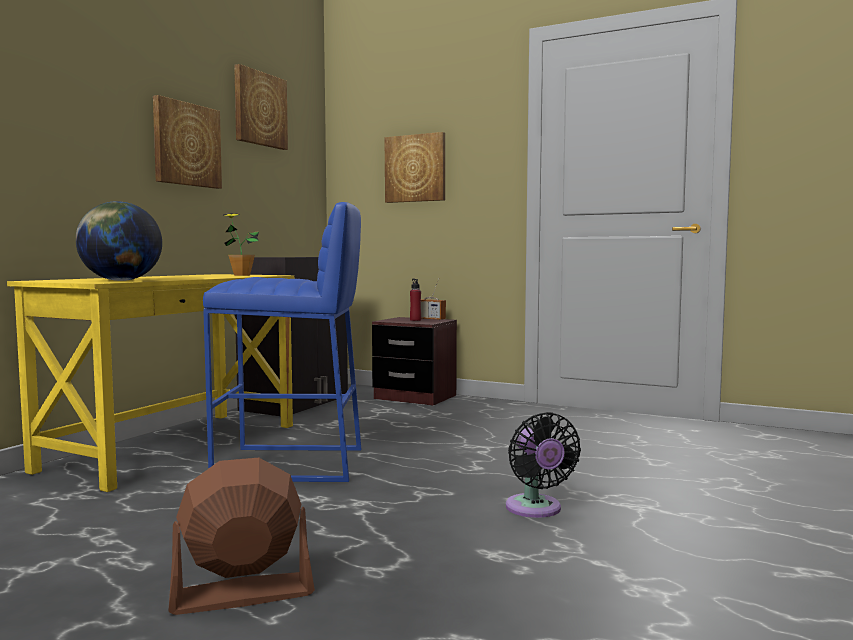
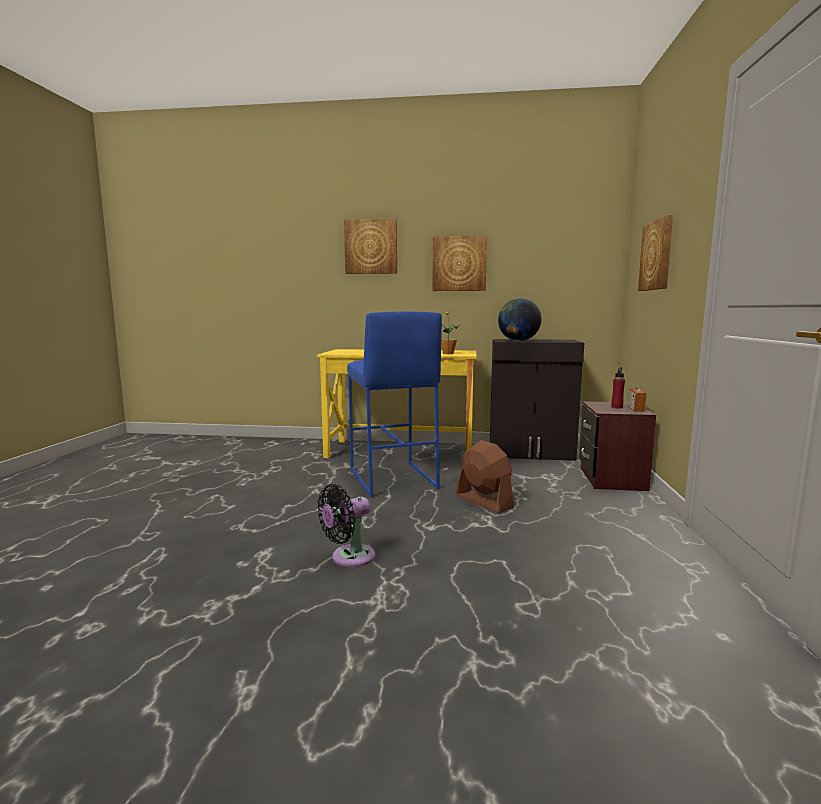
camera: 70 degrees right, 5 degrees up
(120, 280) = (347, 353): globe -> globe (518, 341)
(242, 593) = (212, 505): brown fan -> brown fan (483, 501)
(259, 109) = (536, 224): picture -> picture (371, 247)

